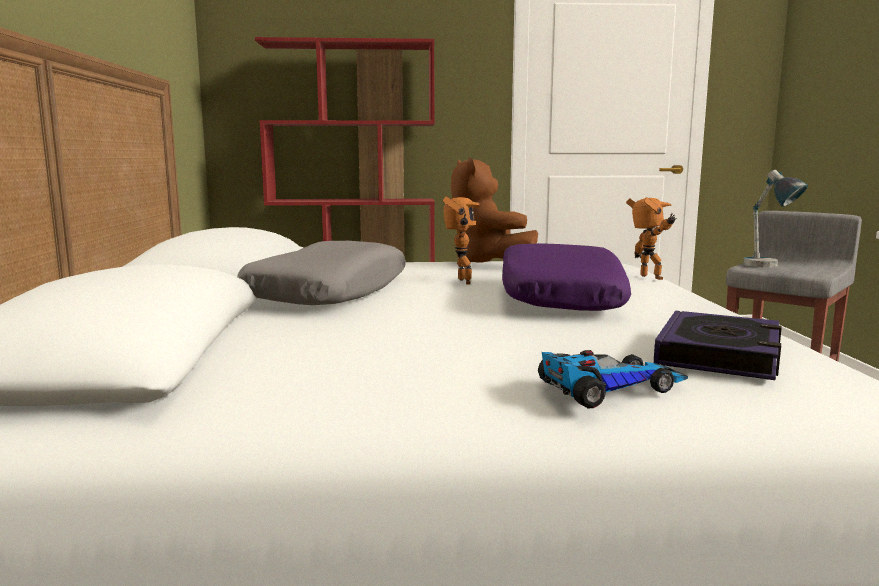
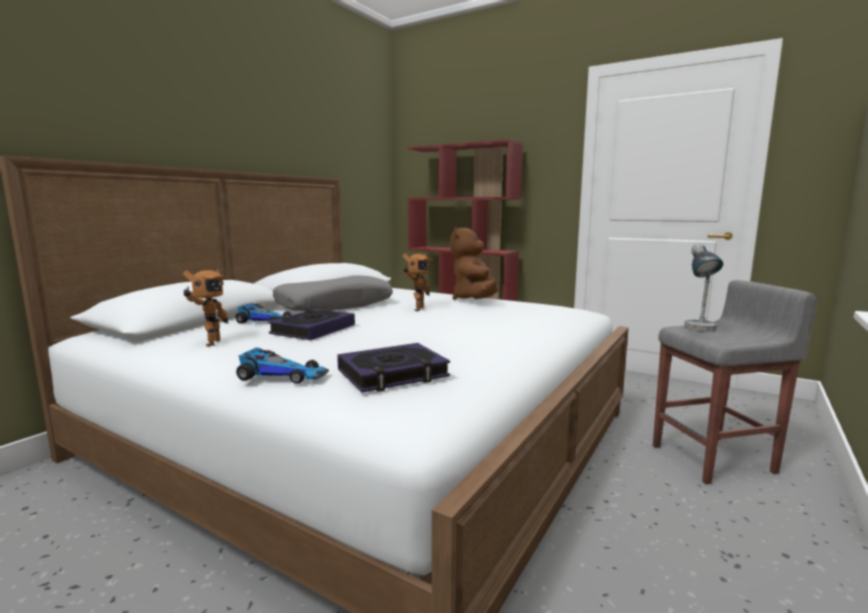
camera: 35 degrees right, 0 degrees up
(307, 328) = (267, 321): none -> toy car
(425, 327) = (313, 330): none -> book
(557, 297) = (434, 326): purple pillow -> none
(648, 278) = (550, 324): toy robot -> toy robot (209, 343)

